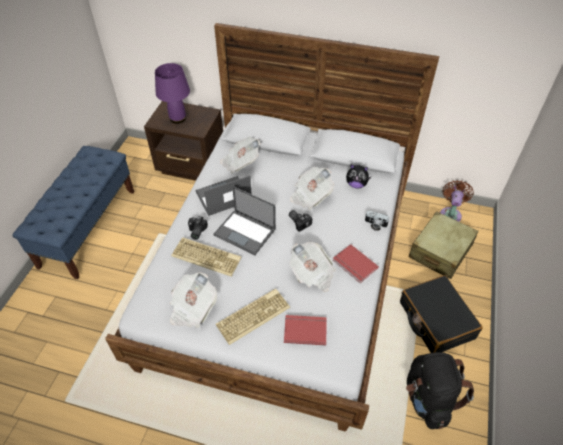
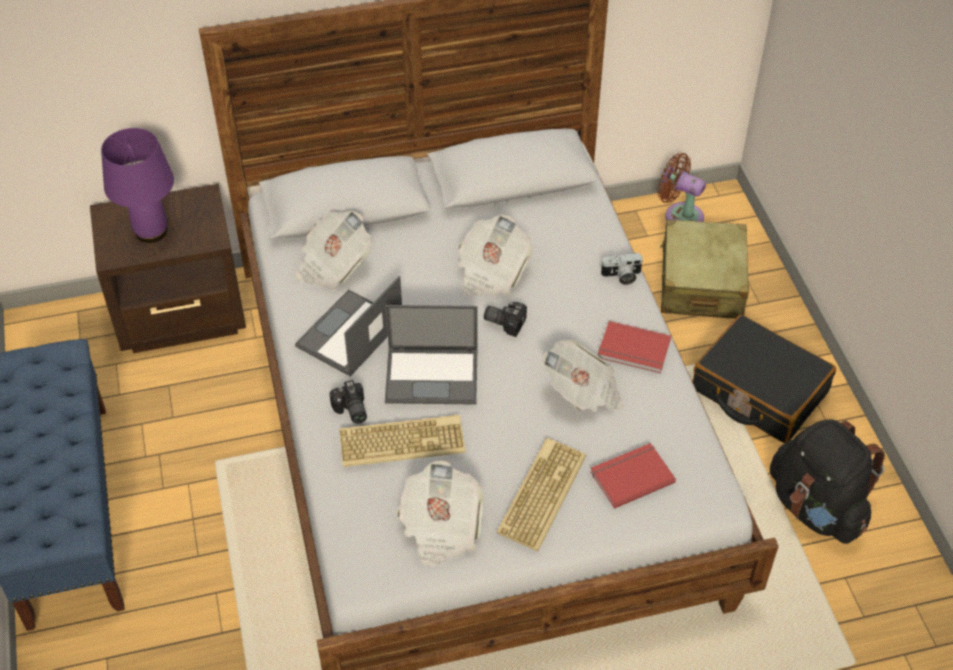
camera: 30 degrees left, 0 degrees up
(356, 184) = (549, 224): plush toy -> none
(450, 214) = (680, 215): brown fan -> brown fan turned 45 degrees counterclockwise

